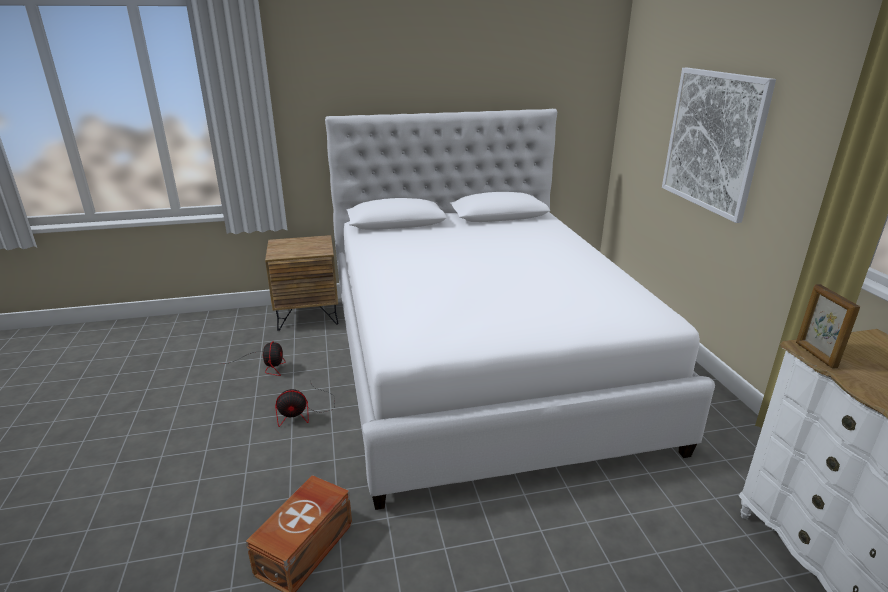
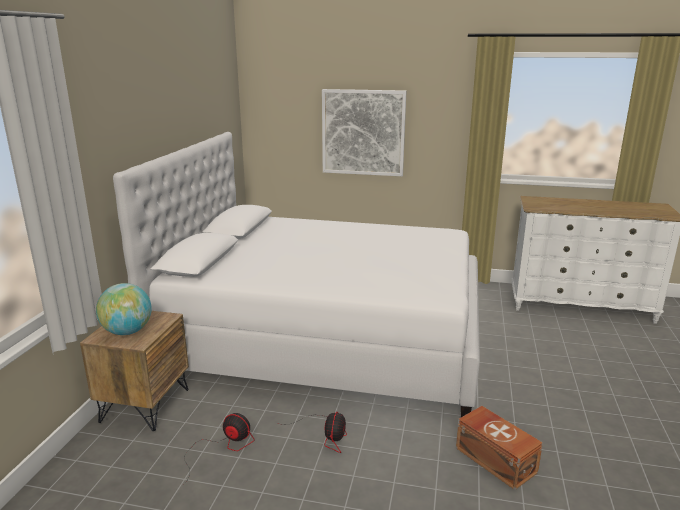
camera: 65 degrees left, 5 degrees down
(291, 247) = (127, 332): none -> globe
(815, 355) = (540, 209): picture frame -> none

